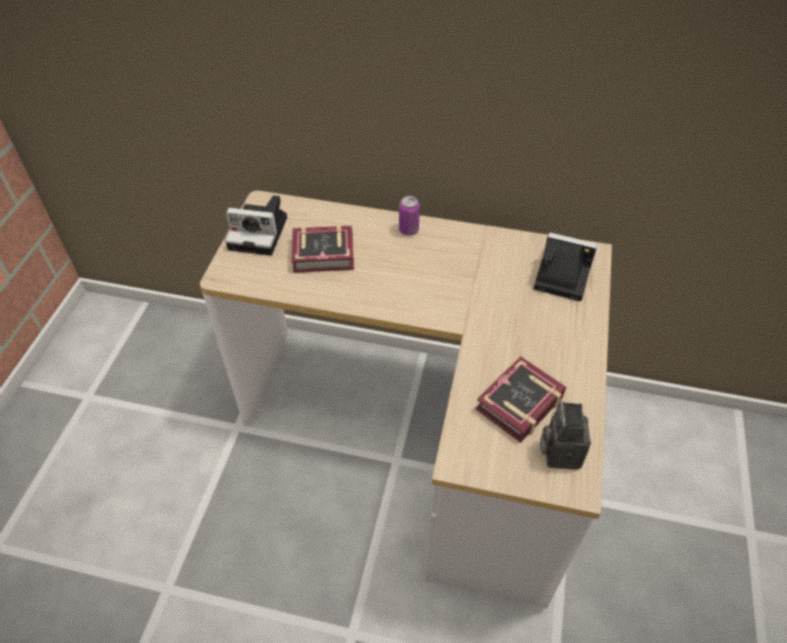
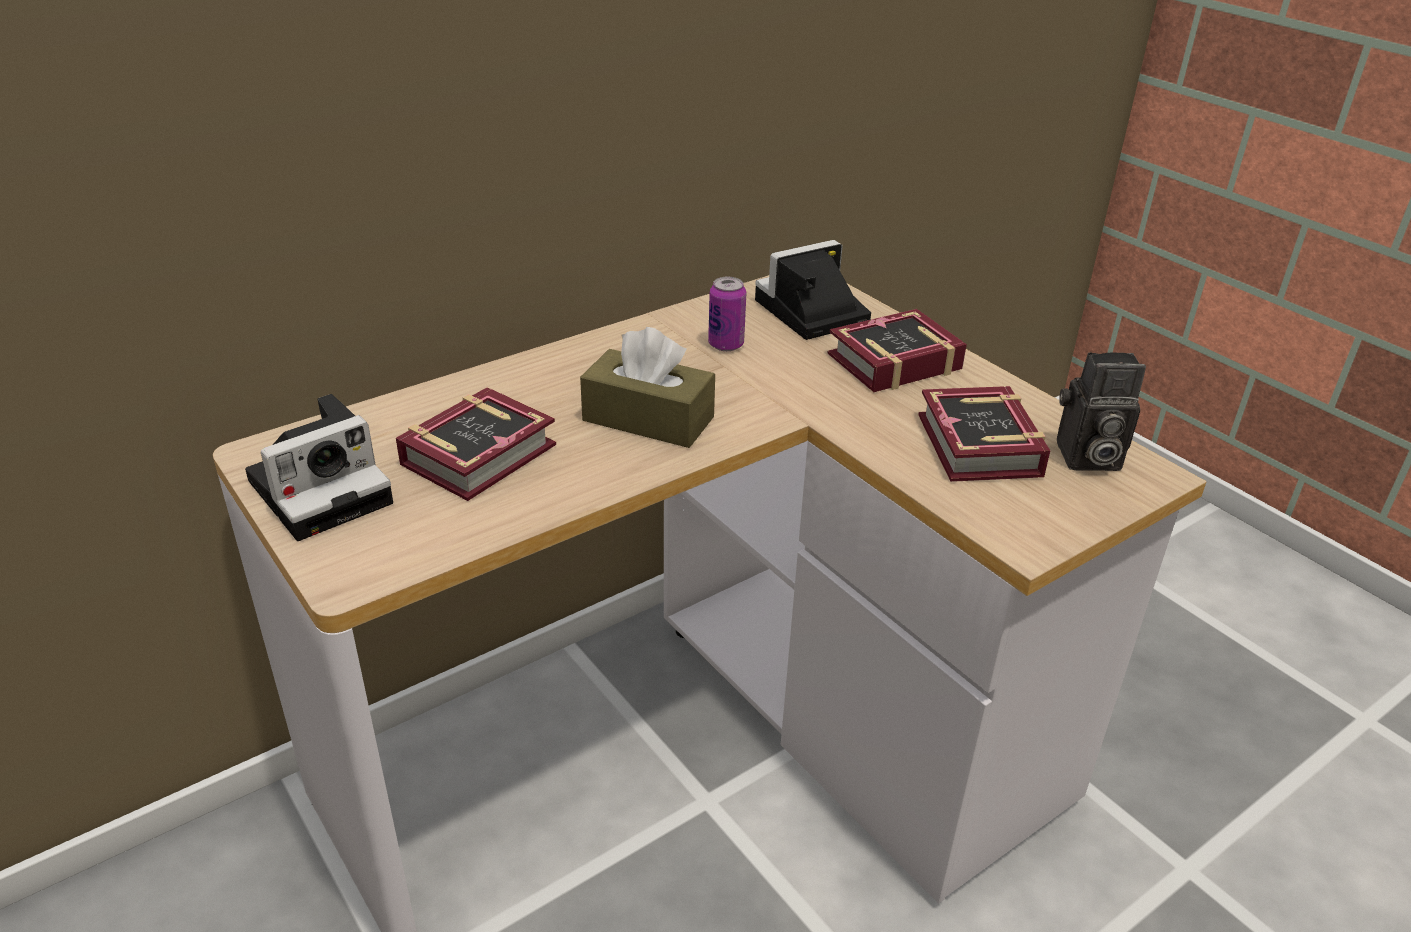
camera: 50 degrees left, 15 degrees down
(404, 282) = (648, 419): none -> brown tissue box
(408, 230) = (558, 366): can -> can (726, 344)
(553, 328) = (888, 361): none -> book
(559, 451) = (1086, 458): camera -> camera turned 45 degrees counterclockwise

